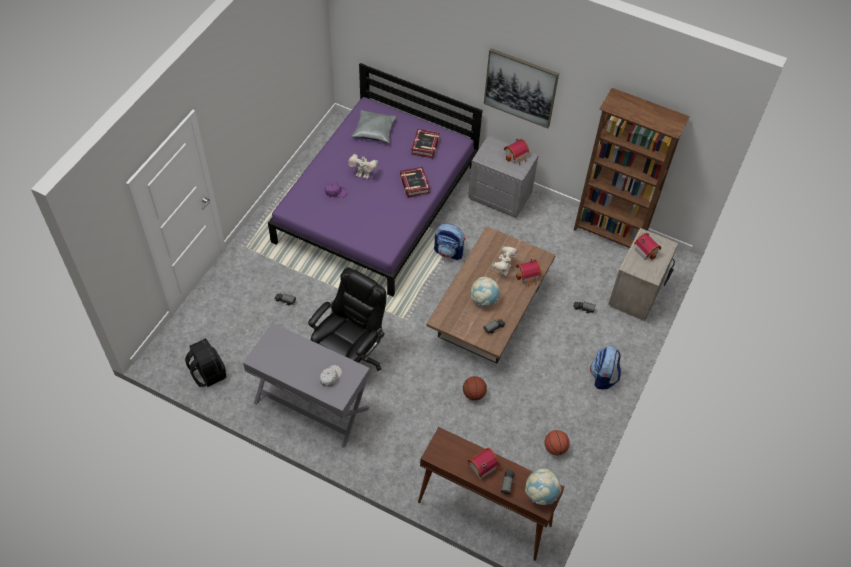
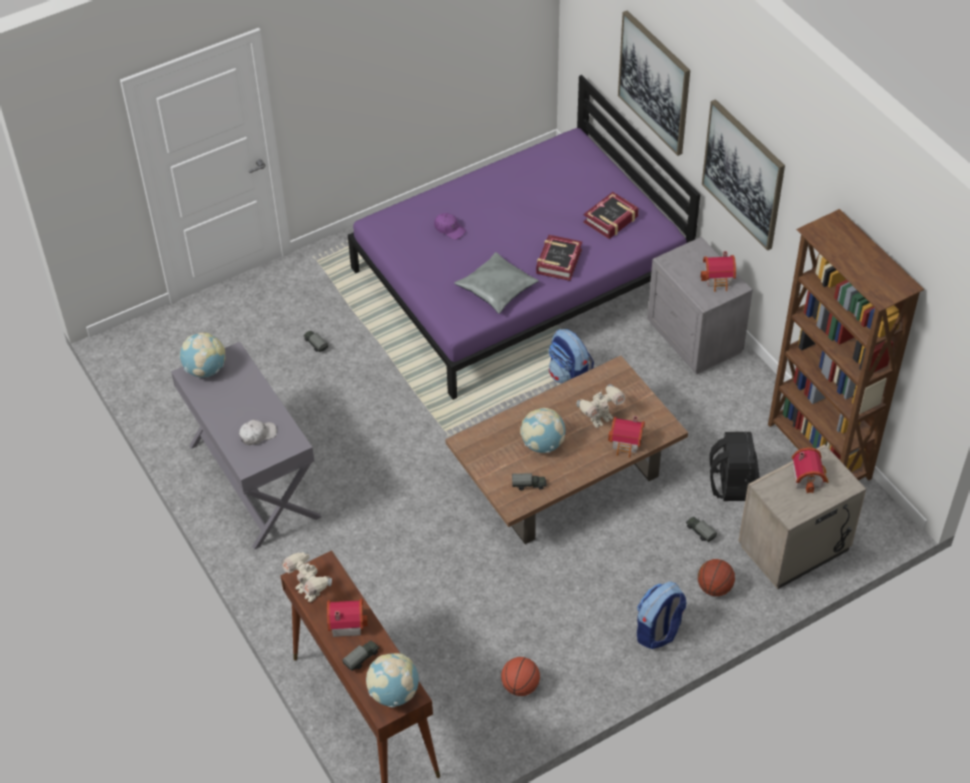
camera: 35 degrees right, 5 degrees down
(207, 373) = (163, 386): black backpack -> black backpack (731, 484)
(264, 351) = (205, 370): none -> globe
(349, 356) = (344, 445): black office chair -> none
(363, 174) = (501, 221): toy robot -> toy robot (309, 591)
(374, 130) = (559, 174): grey pillow -> grey pillow (497, 289)
(431, 51) = (654, 82): none -> picture
(473, 394) = (465, 566): basketball -> basketball (714, 587)

